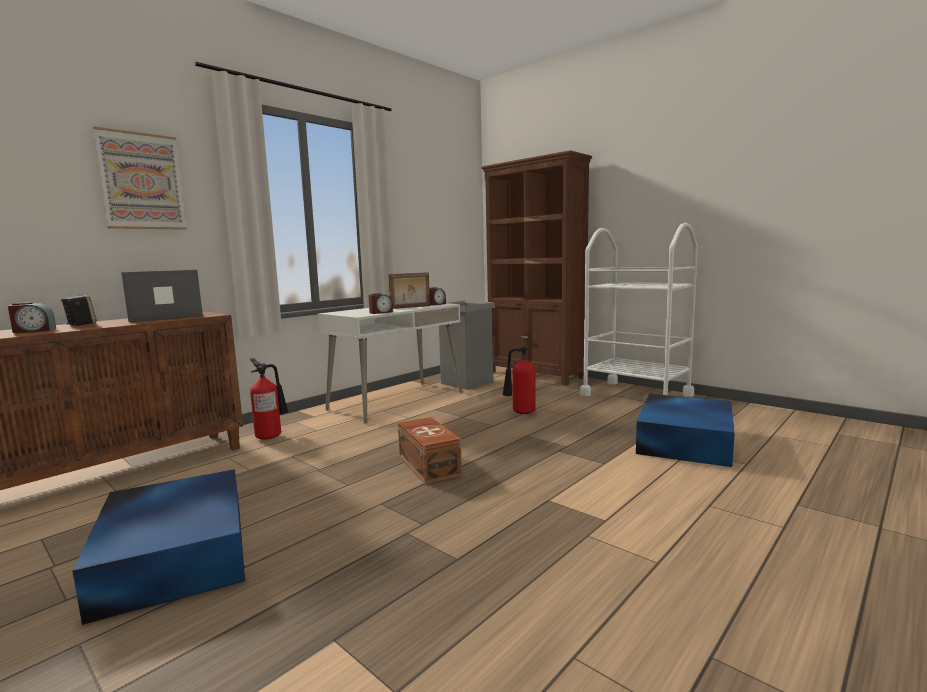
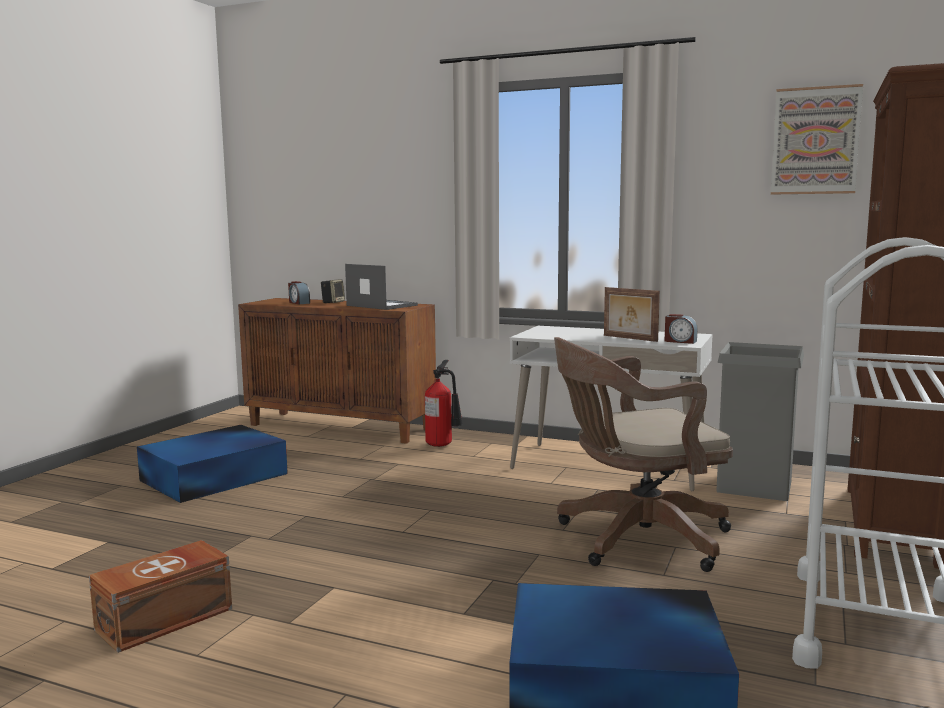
camera: 70 degrees right, 0 degrees up
(142, 181) = (402, 181): picture -> picture (815, 141)
(380, 312) = (560, 337): alarm clock -> none
(429, 465) = (405, 518): brown storage box -> brown storage box (167, 619)
(520, 413) = (635, 539): fire extinguisher -> brown office chair

